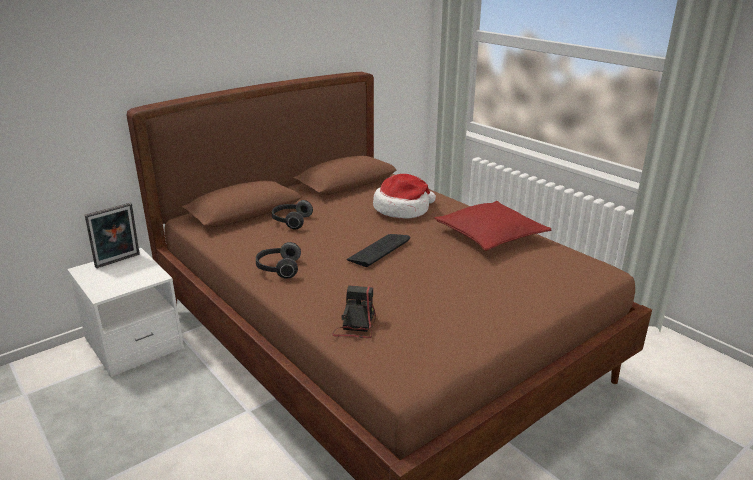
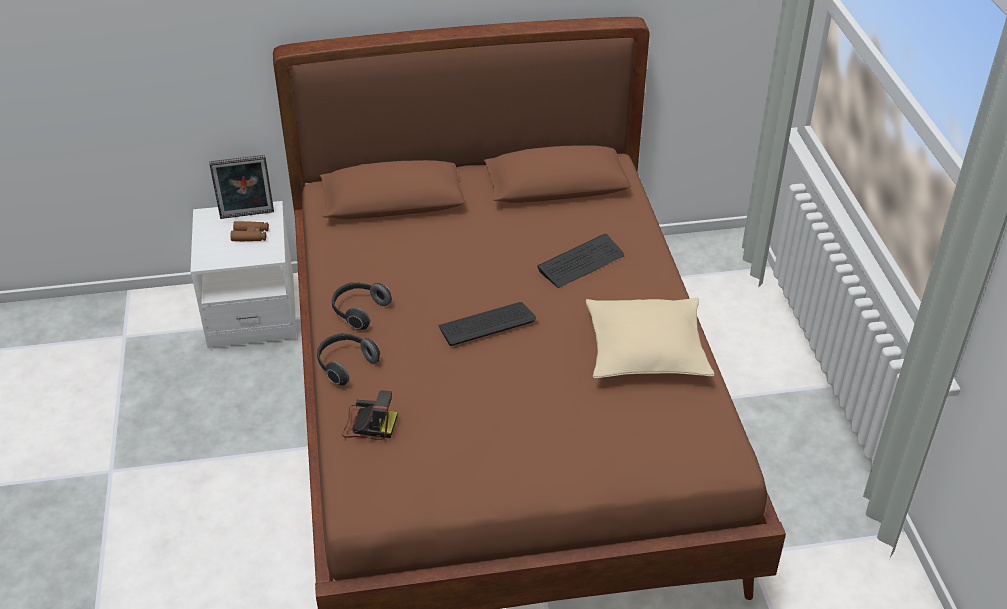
camera: 30 degrees right, 15 degrees up
(130, 270) = (250, 235): none -> brown binoculars
(291, 221) = (431, 237): headphones -> headphones (345, 365)
(356, 325) = (368, 424): camera -> camera turned 60 degrees clockwise
(402, 209) = (581, 262): hat -> keyboard
(490, 235) = (646, 350): red pillow -> beige pillow

